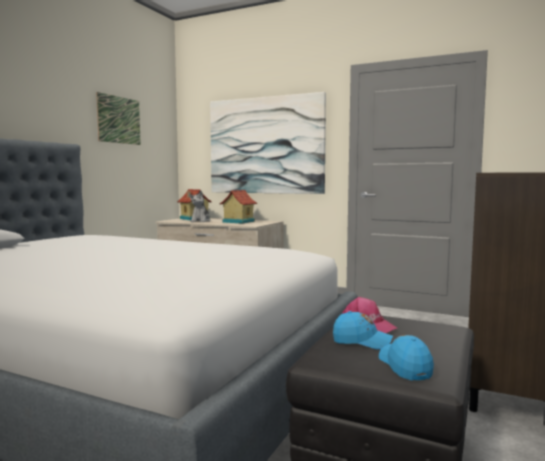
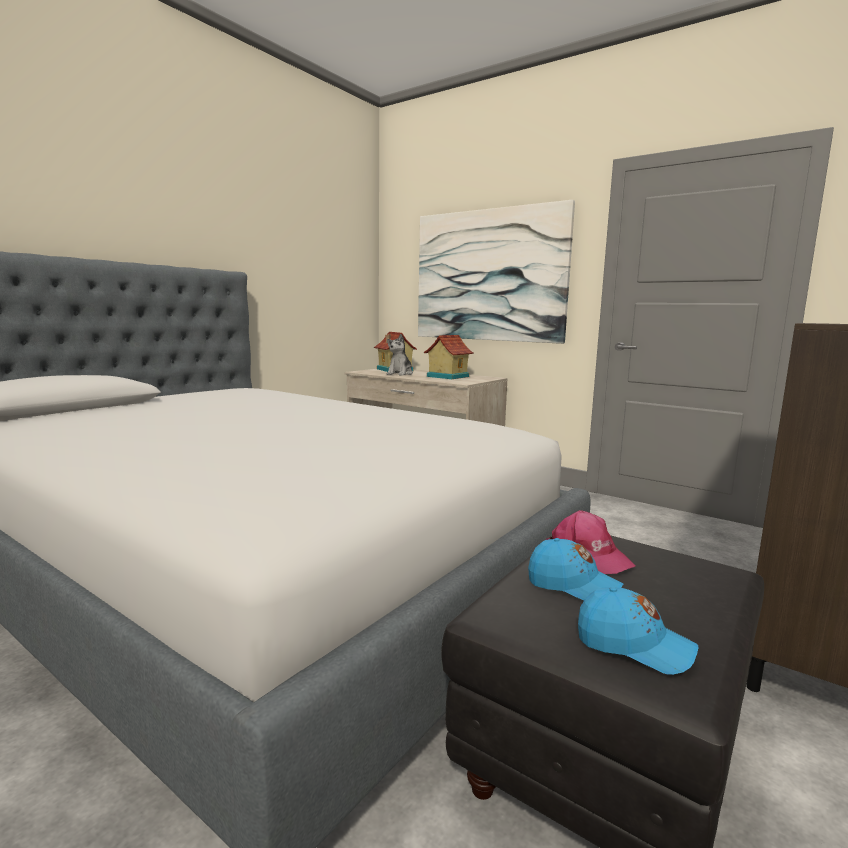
camera: 10 degrees right, 5 degrees up
(119, 120) = (301, 241): picture -> none
(405, 366) = (633, 646): blue cap -> blue cap turned 120 degrees clockwise

